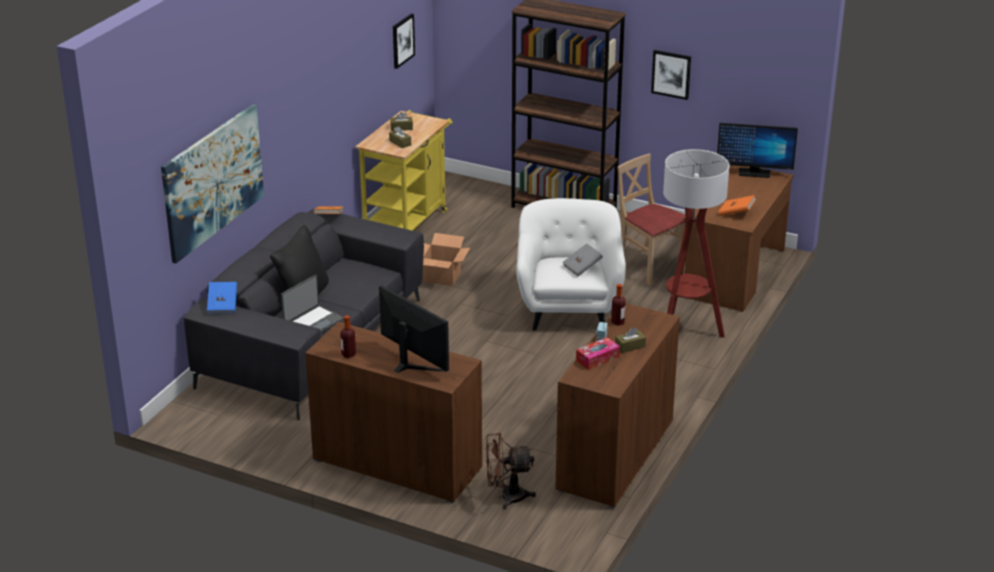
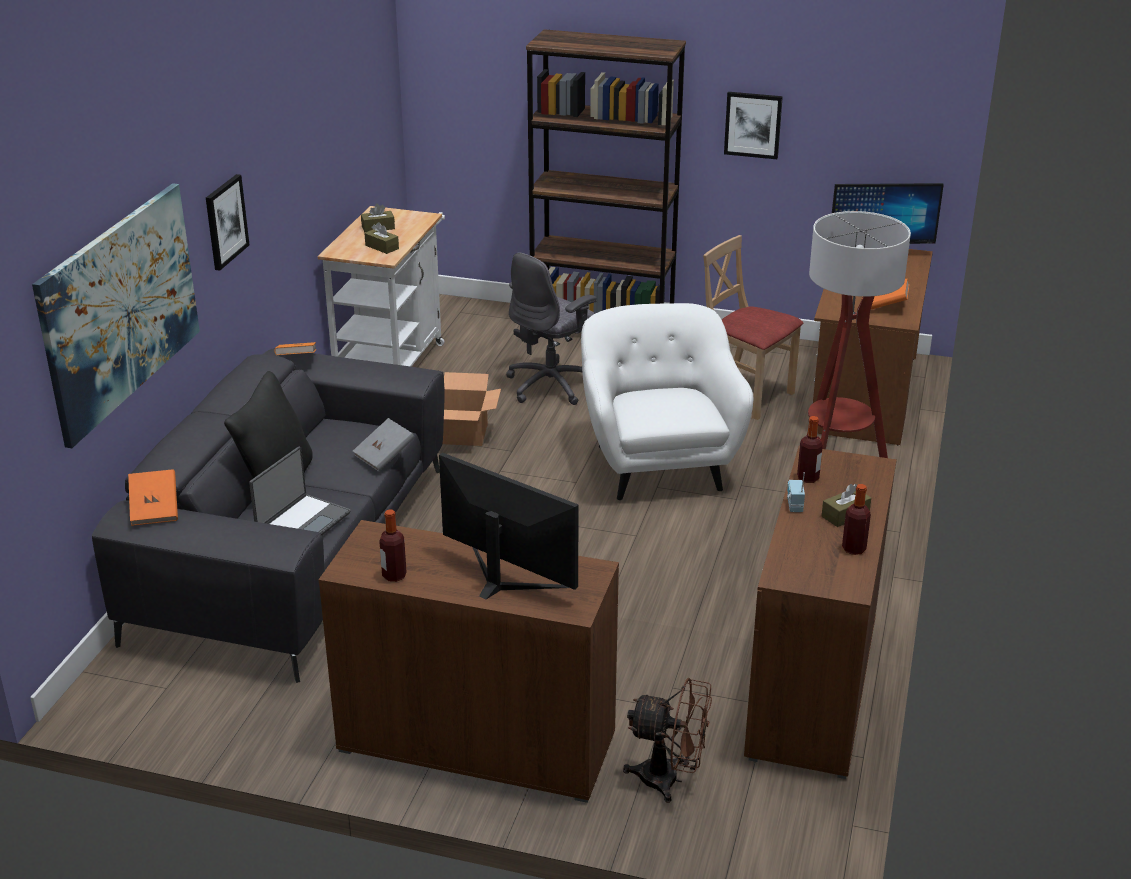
camera: 10 degrees left, 0 degrees up
(223, 305) = (155, 510): blue book -> orange book
(402, 40) = (367, 104): picture -> picture (225, 221)
(408, 221) = (393, 361): yellow cart -> white cart
(506, 497) = (669, 780): brown fan -> brown fan turned 150 degrees counterclockwise
(514, 247) = (551, 385): none -> grey office chair
(582, 267) = (683, 401): grey book -> grey book (384, 456)
(597, 359) = (804, 541): tissue box -> none
(625, 366) = (853, 549): none -> bottle

